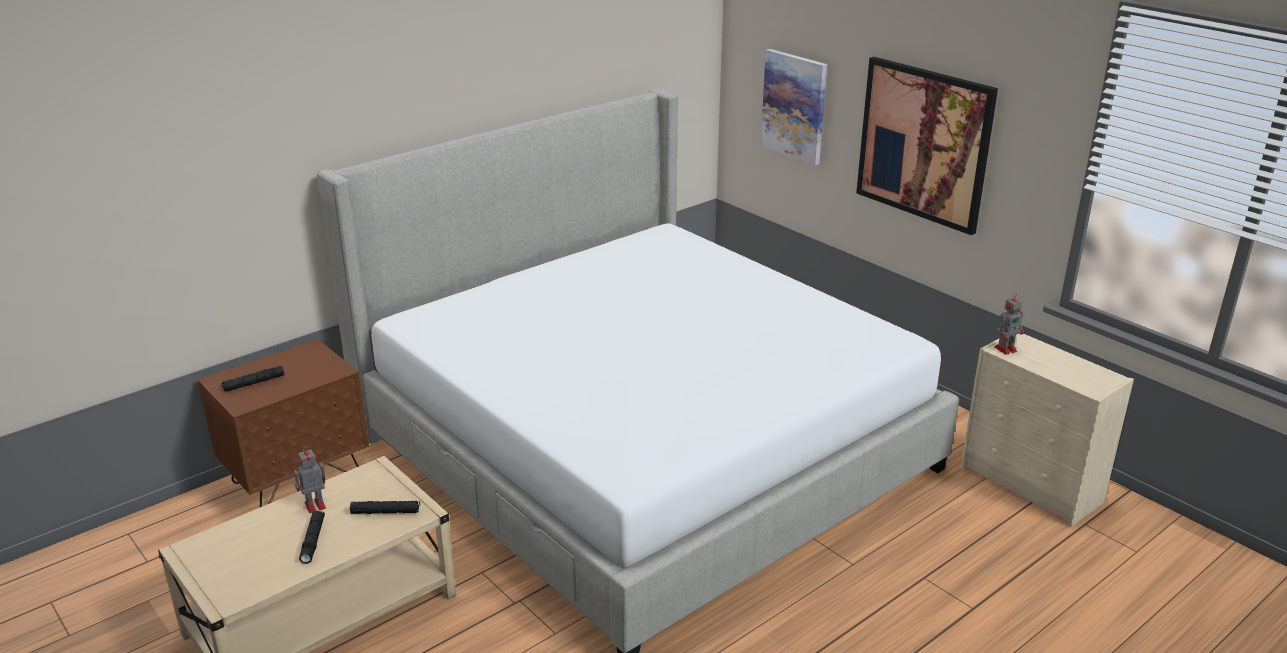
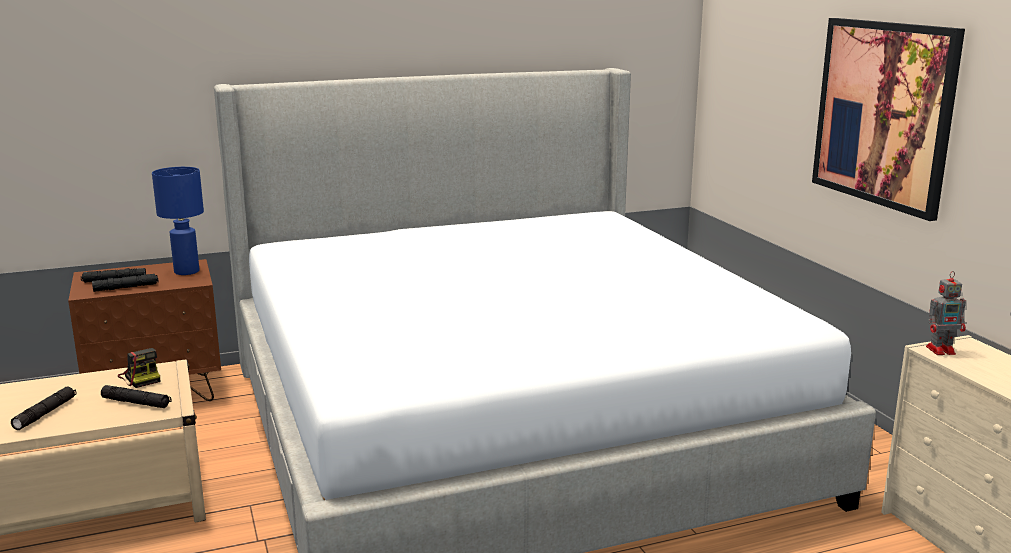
camera: 20 degrees right, 10 degrees down
(276, 390) = (126, 287): none -> black flashlight
(313, 506) = (79, 386): toy robot -> none
(316, 359) = (186, 272): none -> blue table lamp
(362, 484) = (141, 377): none -> camera
(794, 106) = (759, 91): picture -> none

